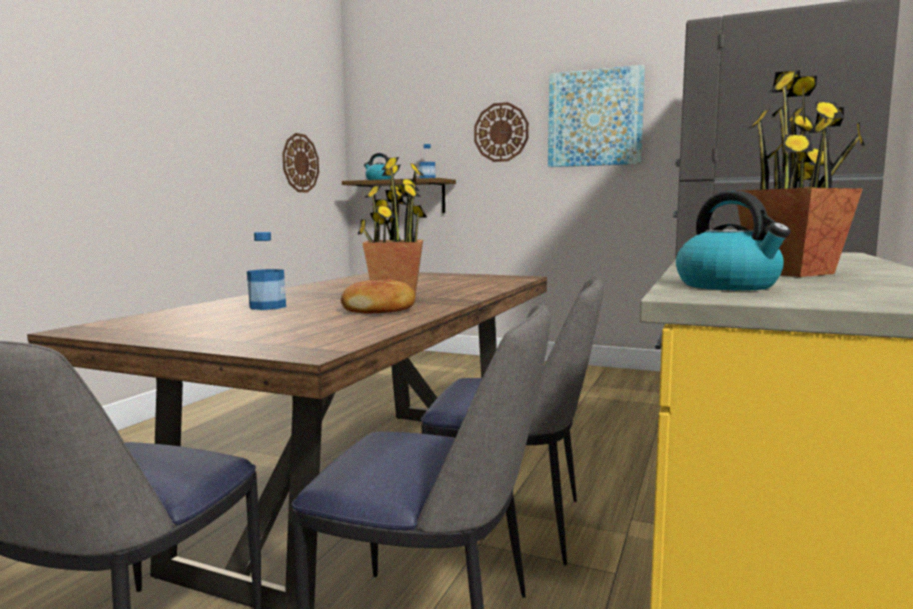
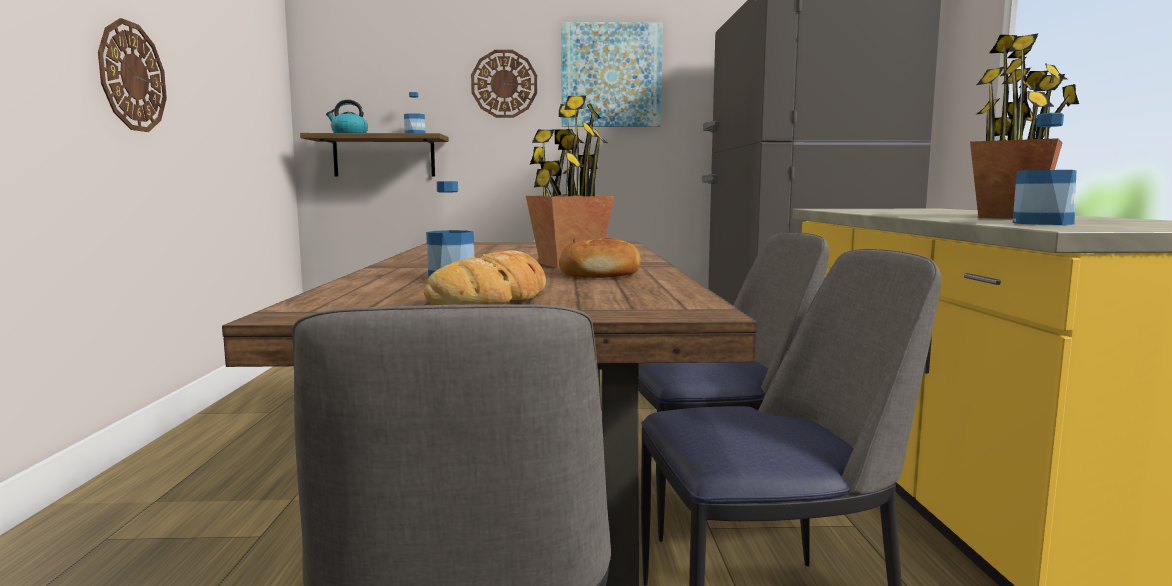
camera: 25 degrees left, 0 degrees up
(234, 325) = (495, 297): none -> bread
(300, 163) = (250, 106): wall clock -> wall clock (132, 76)
(729, 286) = (1042, 223): kettle -> bottle

